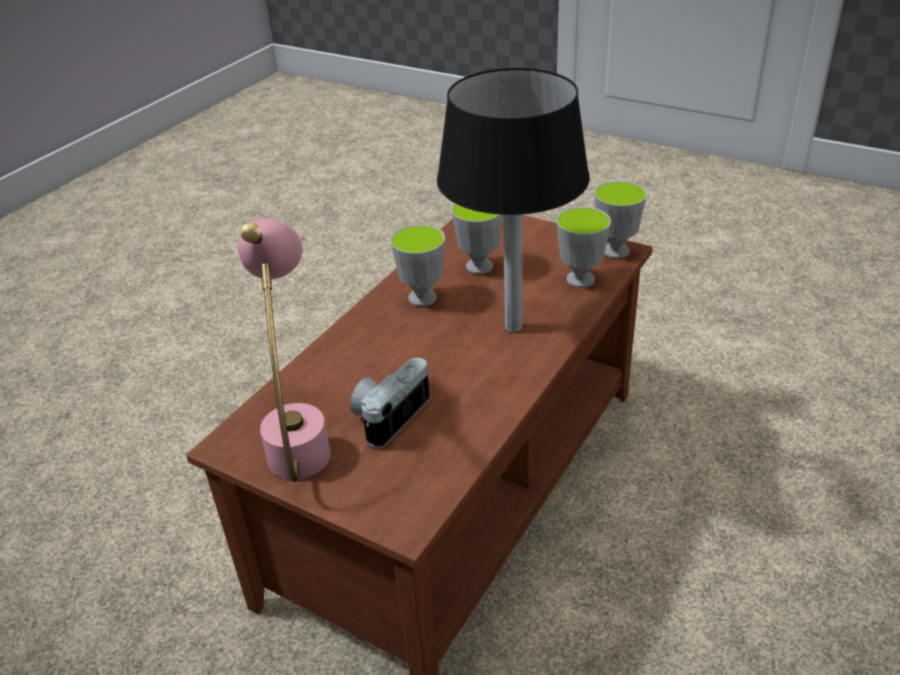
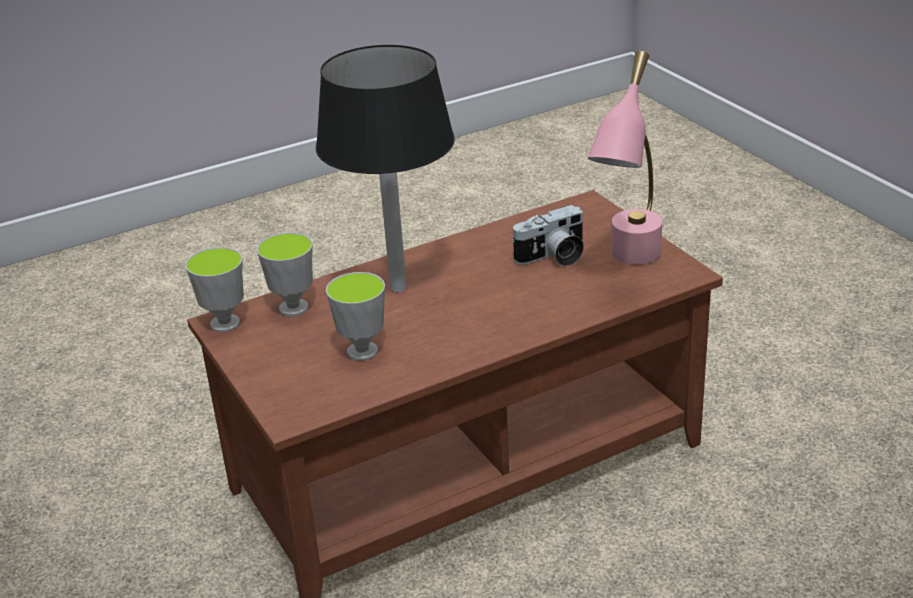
camera: 150 degrees left, 5 degrees down
(422, 298) = (447, 337): cup -> none

